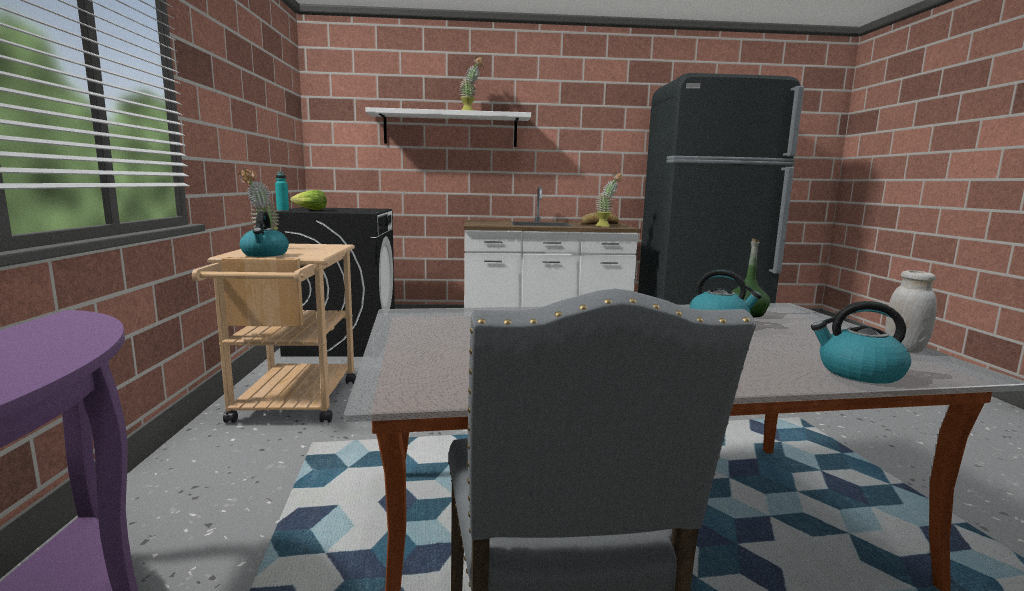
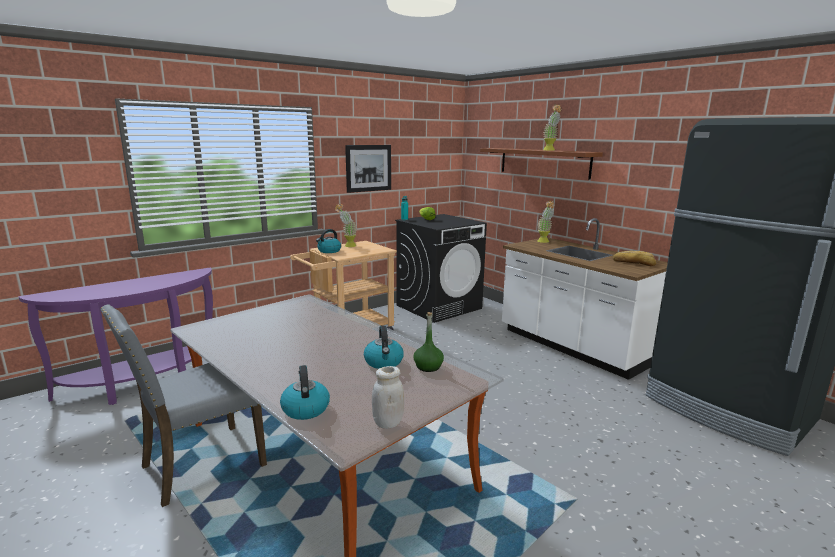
camera: 55 degrees right, 5 degrees up
(232, 117) = (368, 168): none -> picture
(450, 129) = (543, 162): white shelf -> brown shelf
(606, 226) = (623, 267): potted plant -> potted plant (544, 242)

